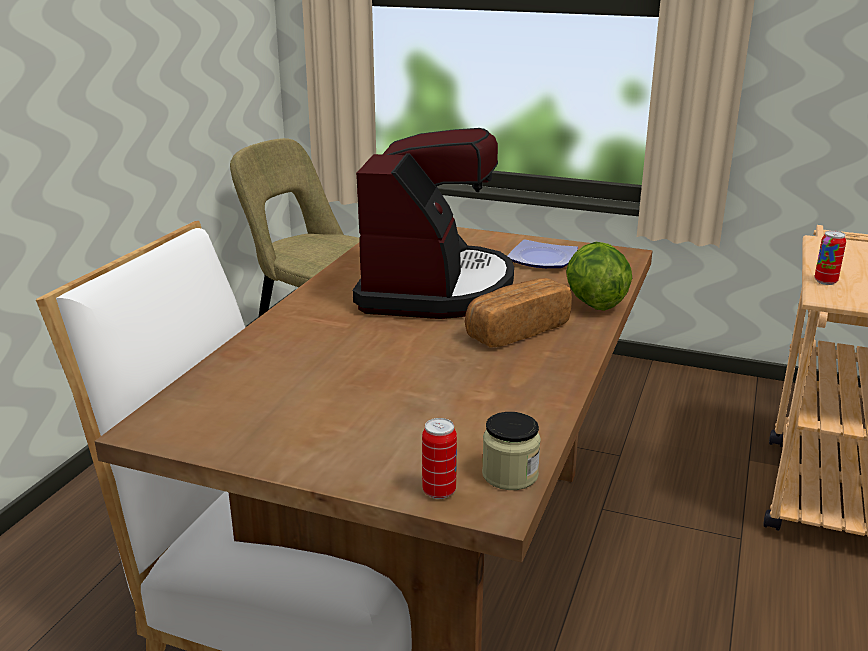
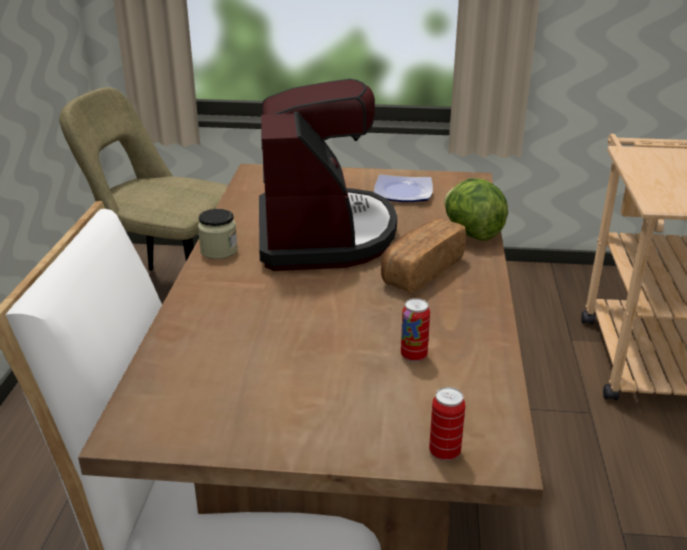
camera: 15 degrees left, 5 degrees up
(510, 475) = (496, 423): jar -> jar (219, 251)
(825, 281) = (650, 190): can -> can (413, 356)

